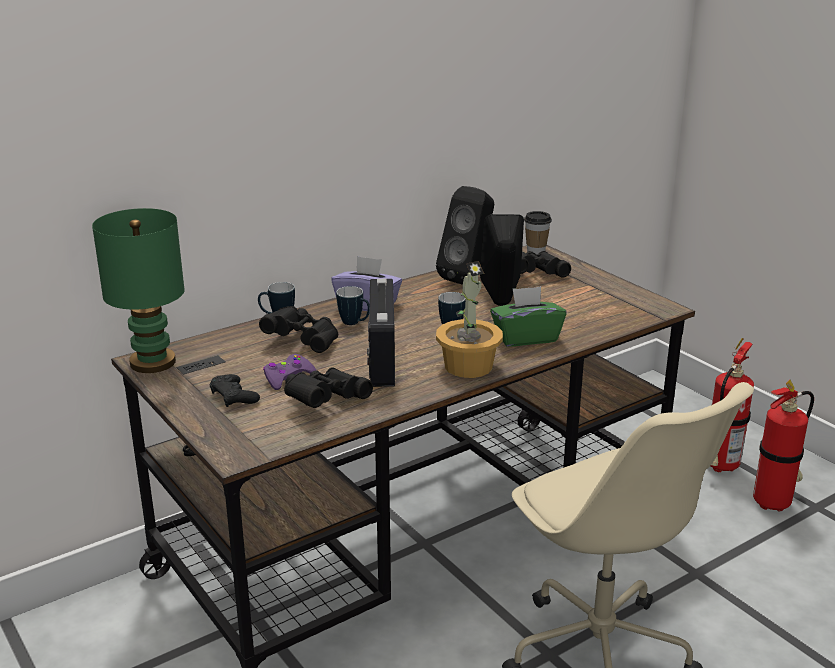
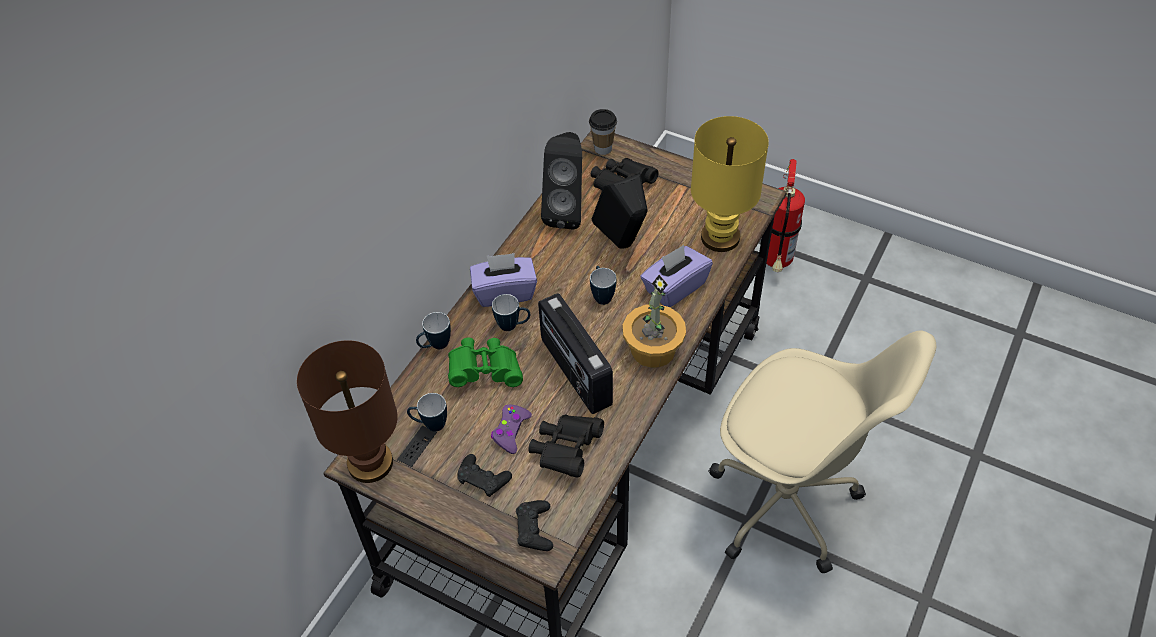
camera: 25 degrees left, 25 degrees up
(152, 363) = (371, 464): green table lamp -> brown table lamp
(224, 356) = (430, 425): none -> mug
(245, 437) = (534, 529): none -> black game controller
(303, 341) = (485, 371): black binoculars -> green binoculars
(526, 338) = (674, 287): green tissue box -> purple tissue box
(599, 321) = (720, 238): none -> yellow table lamp
(774, 503) = (834, 287): fire extinguisher -> none

